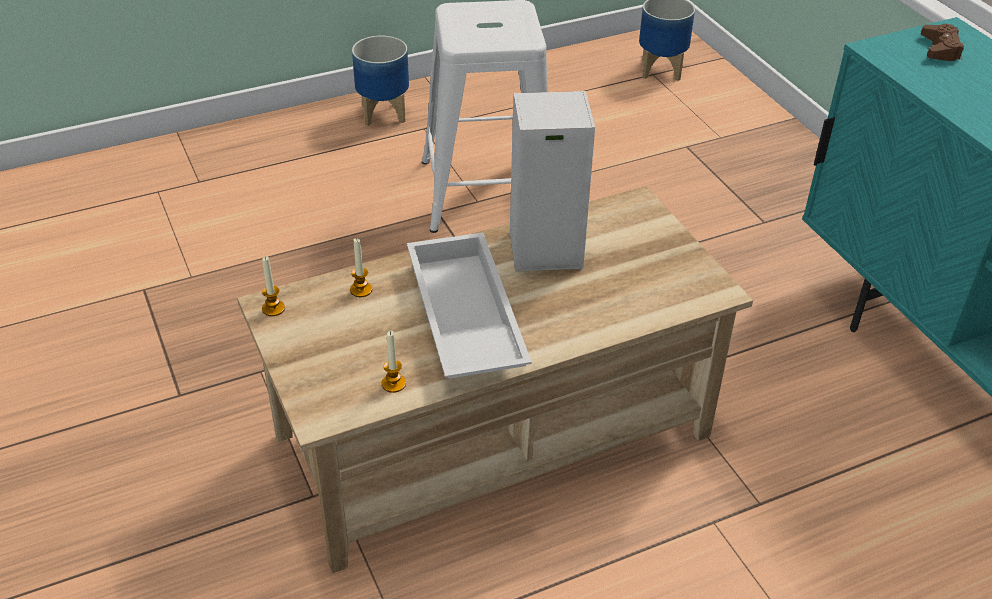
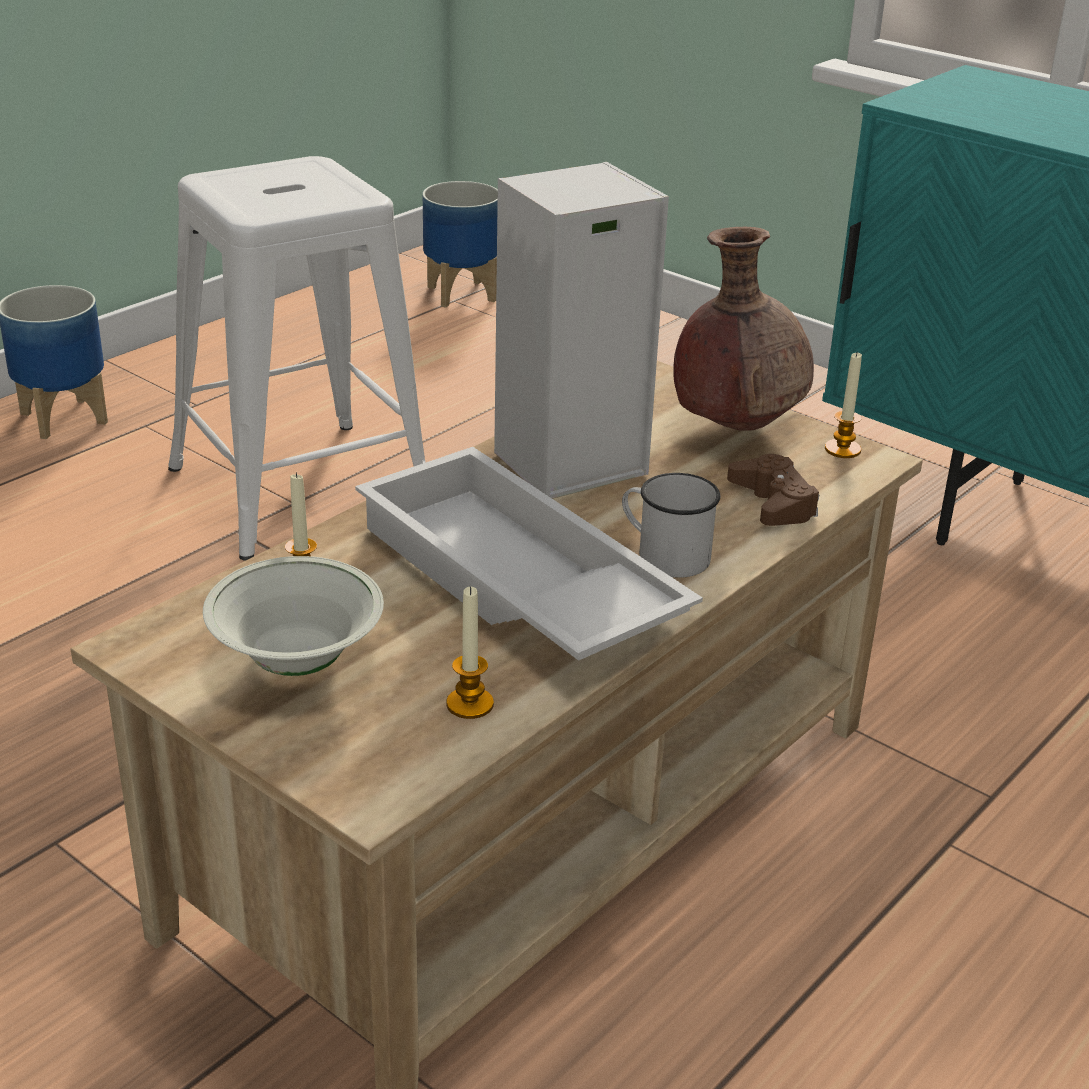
camera: 25 degrees left, 10 degrees down
(273, 308) = (157, 648): candle -> candle (842, 449)
(331, 334) = (297, 660): none -> white bowl
(552, 324) = (663, 555): none -> white mug
(658, 248) = (736, 426): none -> brown vase
(940, 49) = (984, 93): brown game controller -> brown game controller (773, 502)

